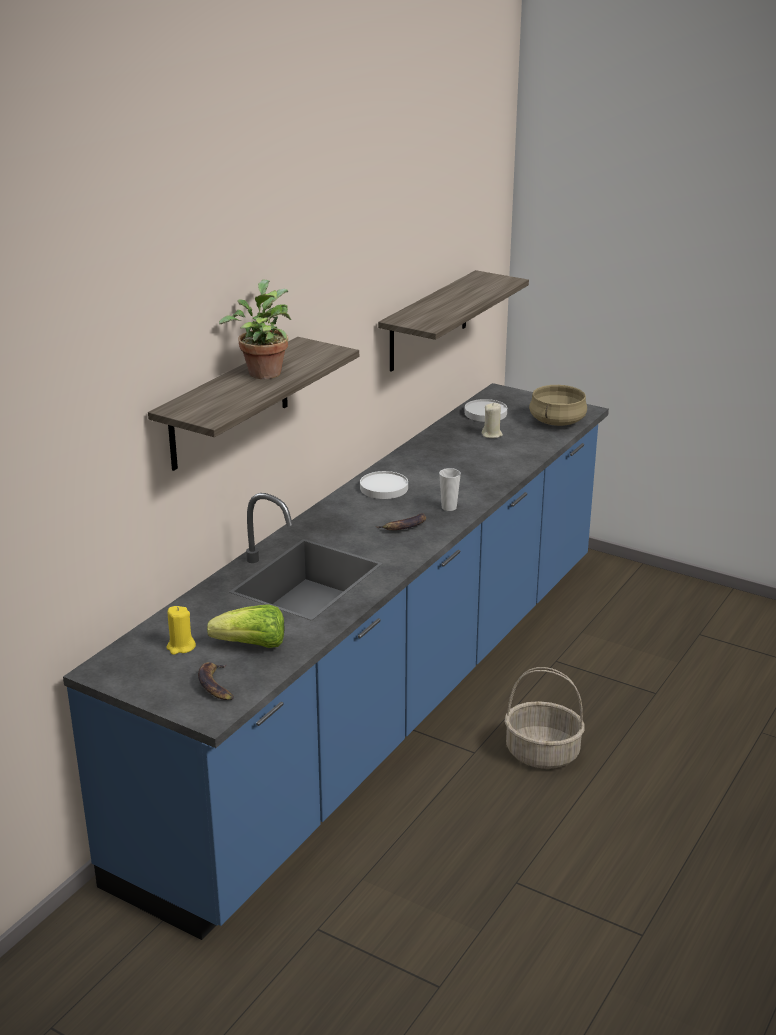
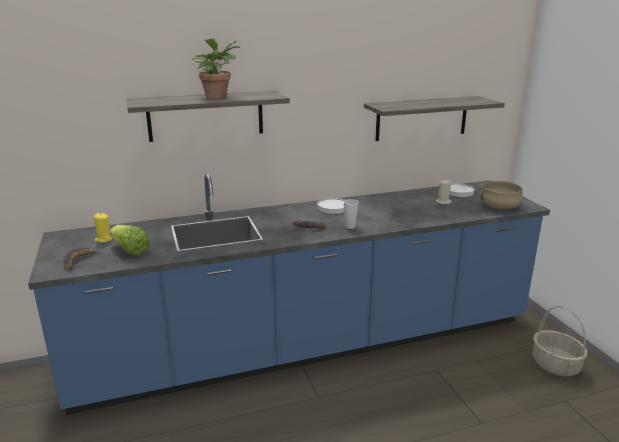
camera: 40 degrees right, 5 degrees down
(543, 753) = (357, 419): basket -> basket (556, 365)

